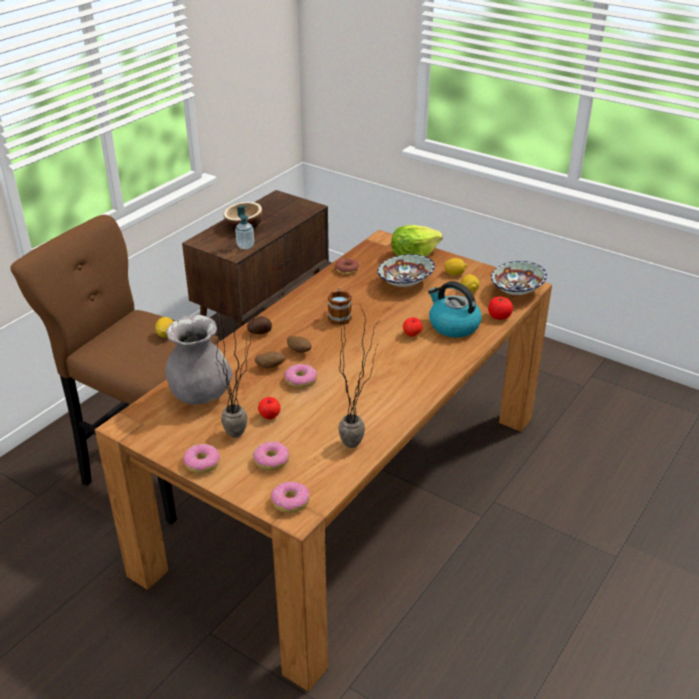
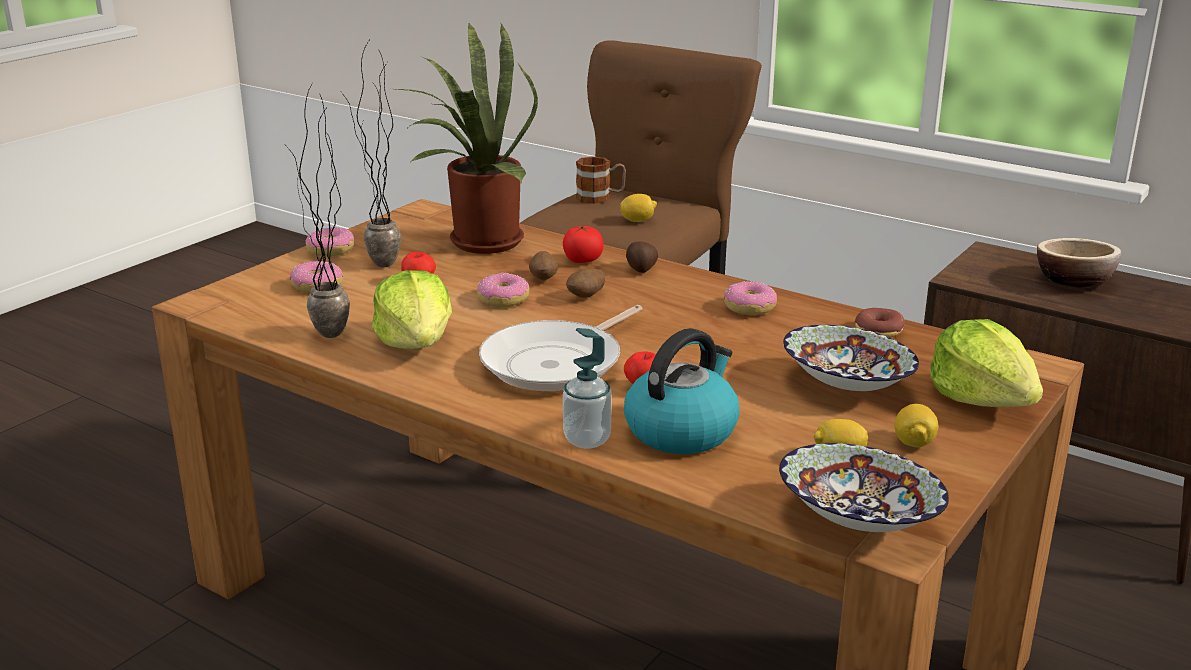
camera: 90 degrees right, 10 degrees down
(200, 395) = (478, 242): grey vase -> potted plant
(245, 246) = (995, 285): soap dispenser -> soap dispenser (587, 440)
(291, 502) = (226, 298): donut -> donut (750, 308)
(339, 316) = (703, 325): mug -> mug (600, 197)
(363, 409) = (416, 343): none -> lettuce
(387, 360) = (557, 363): none -> frying pan
(499, 316) = (730, 488): tomato -> tomato (582, 260)

